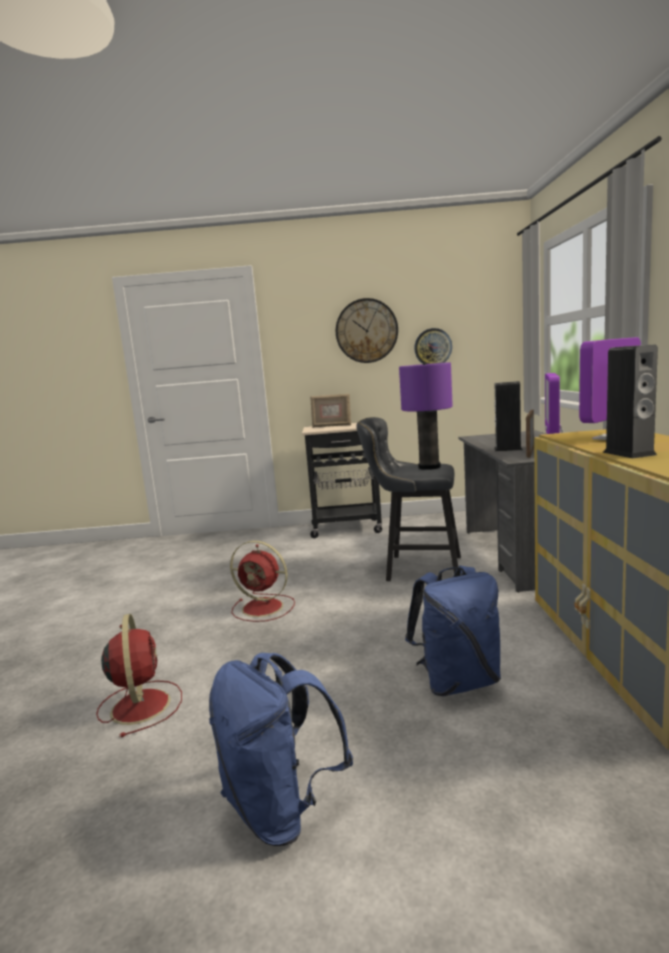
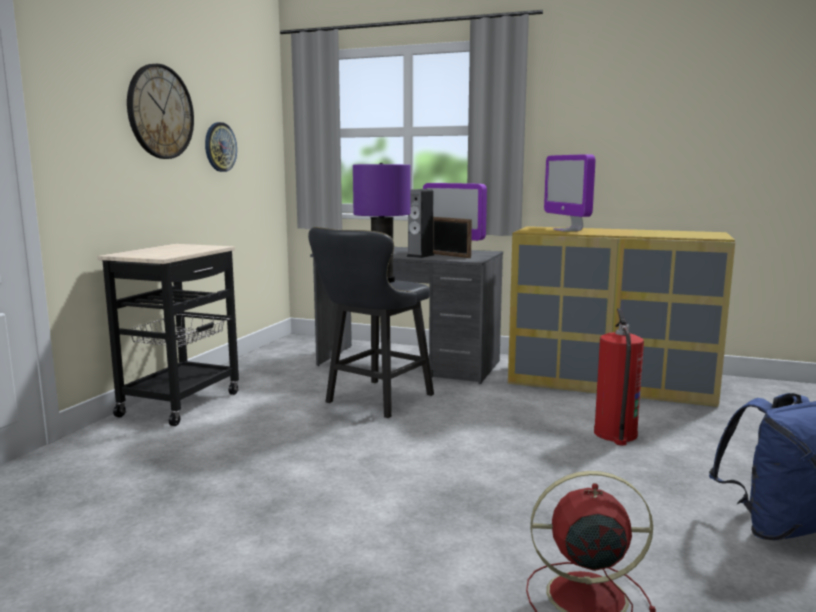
camera: 70 degrees left, 0 degrees up
(264, 608) = (377, 488): red fan -> none
(331, 426) = (153, 251): picture frame -> none
(458, 682) = (615, 434): blue backpack -> fire extinguisher
(629, 453) = (632, 234): speaker -> none

